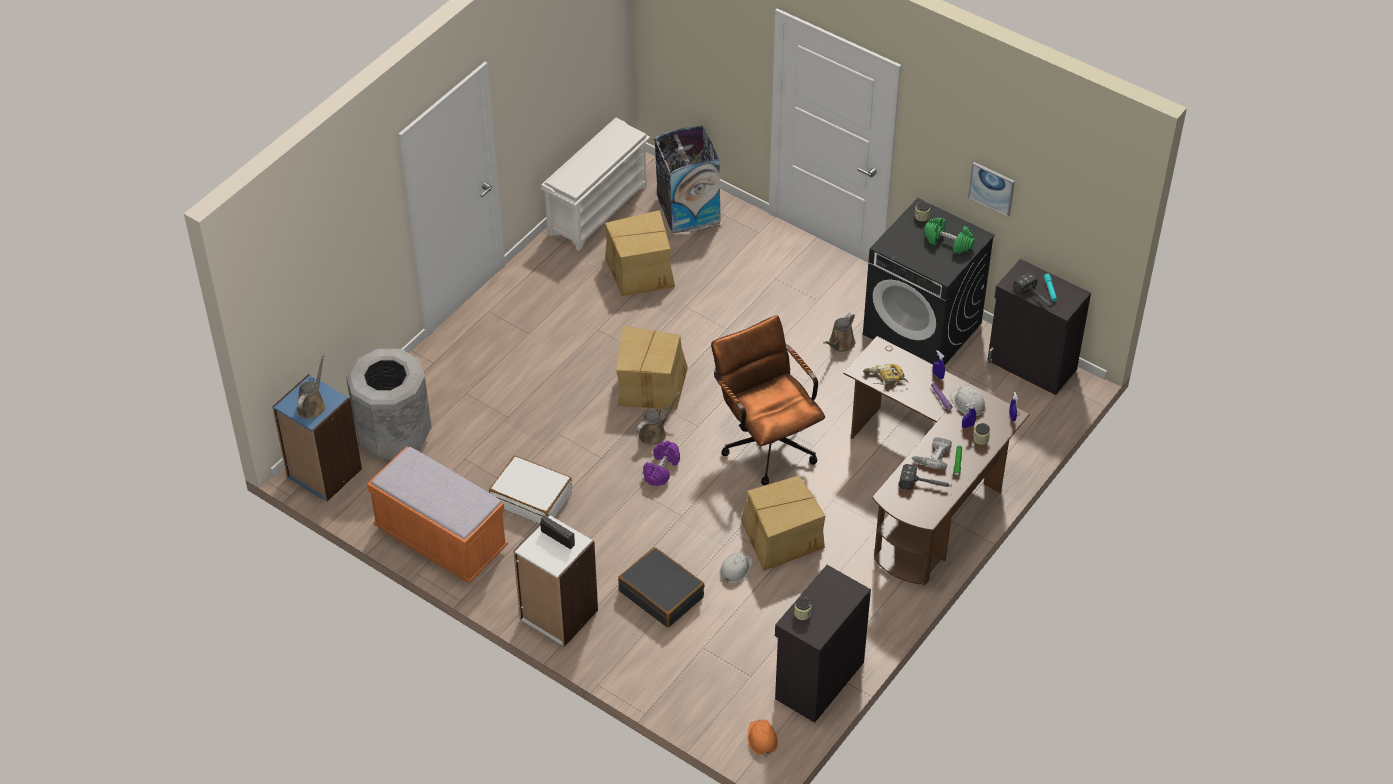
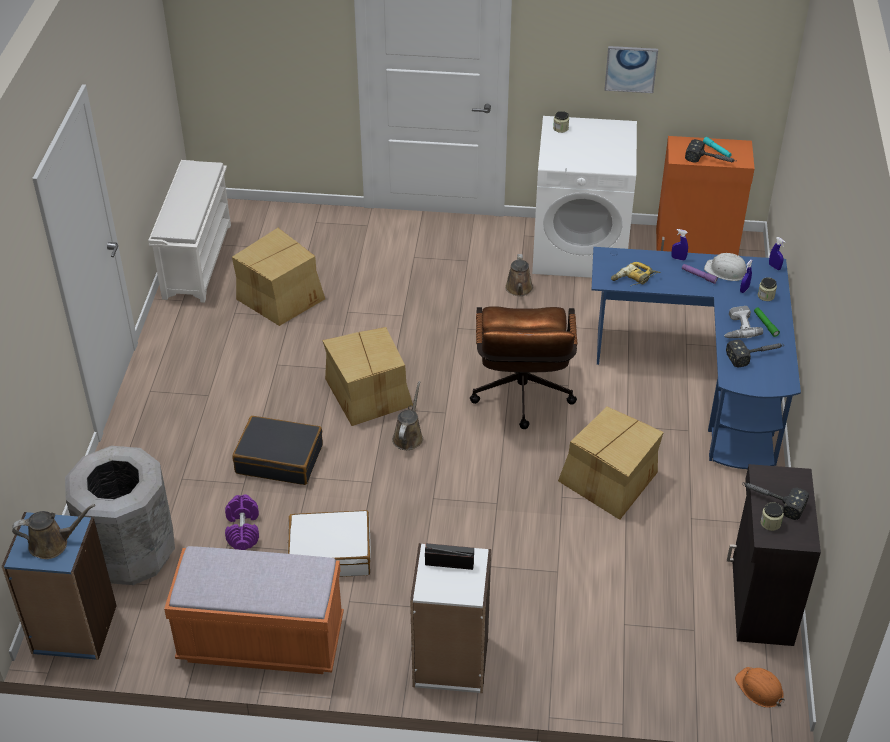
camera: 30 degrees left, 5 degrees down
(312, 405) = (52, 544): brown watering can -> brown watering can turned 90 degrees clockwise
(661, 469) = (442, 467): purple dumbbell -> purple dumbbell (243, 530)
(661, 594) = (540, 589): black suitcase -> black suitcase (279, 459)
(688, 210) = (286, 230): trash can -> none
(735, 569) = (591, 530): white hard hat -> none
(766, 441) = (522, 399): brown office chair -> brown office chair turned 120 degrees counterclockwise
(818, 598) = (771, 500): none -> hammer
(923, 329) = (580, 249): black washing machine -> white washing machine
(927, 492) = (705, 382): brown desk -> blue desk
(948, 242) = (603, 140): green dumbbell -> none
(1031, 366) = (697, 244): black cabinet -> orange cabinet

